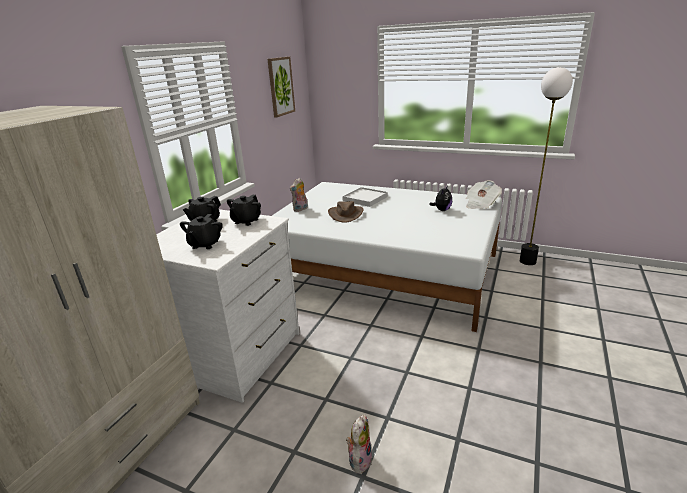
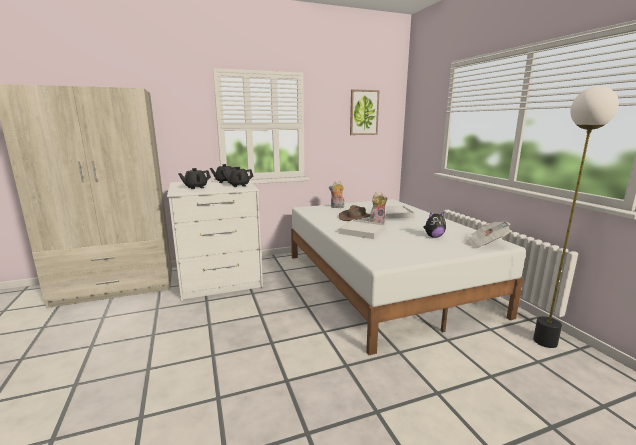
camera: 45 degrees right, 10 degrees down
(359, 459) = (163, 361): plush toy -> plush toy (377, 222)
(387, 226) = (362, 231): none -> white tray

